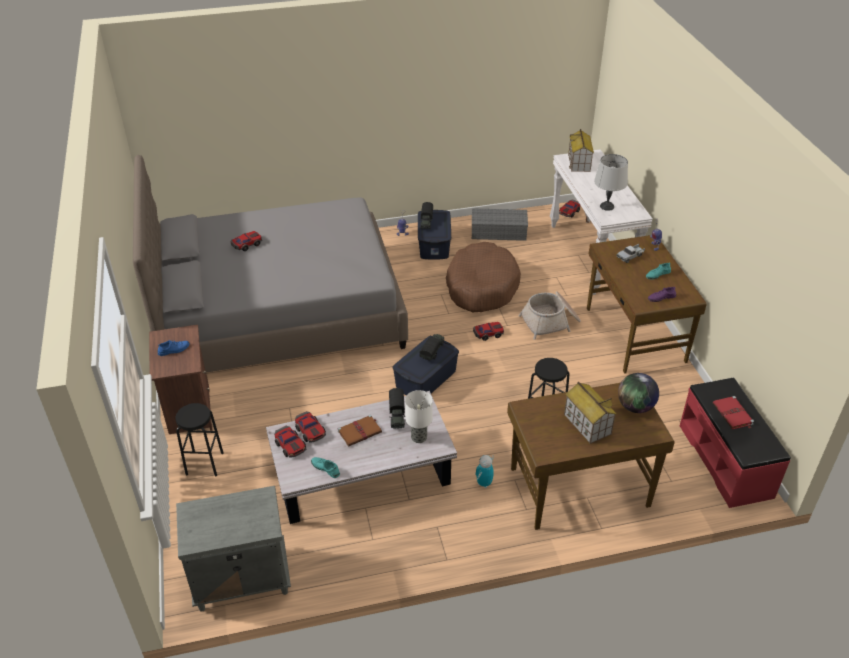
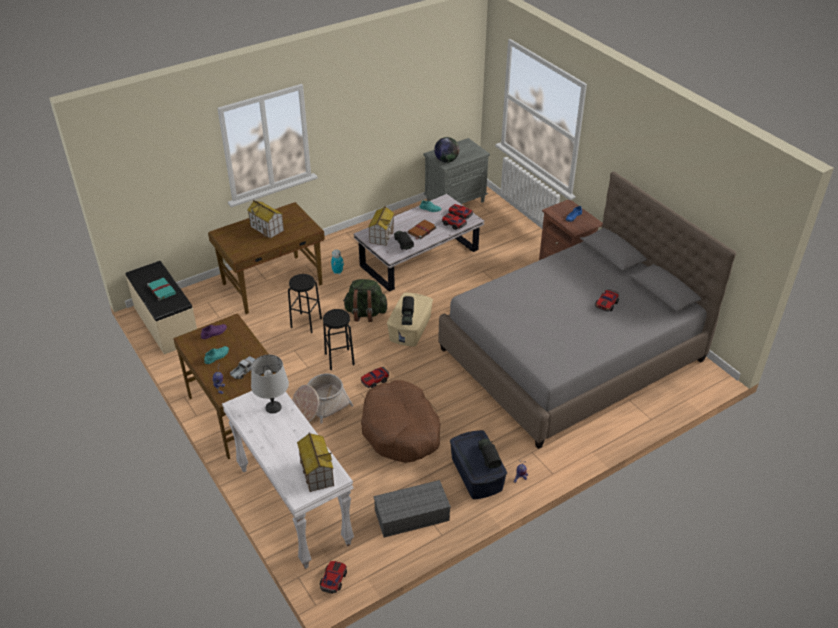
camera: 160 degrees right, 0 degrees up
(204, 463) = (525, 242): black stool -> black stool (339, 359)
(419, 437) = (381, 235): table lamp -> toy house
(425, 379) = (410, 328): blue storage box -> beige storage box
(469, 411) = (365, 313): none -> green backpack
(635, 407) = (234, 245): globe -> globe (446, 160)
(726, 460) = (165, 324): red bench -> beige bench
(733, 414) = (161, 289): red book -> turquoise book

